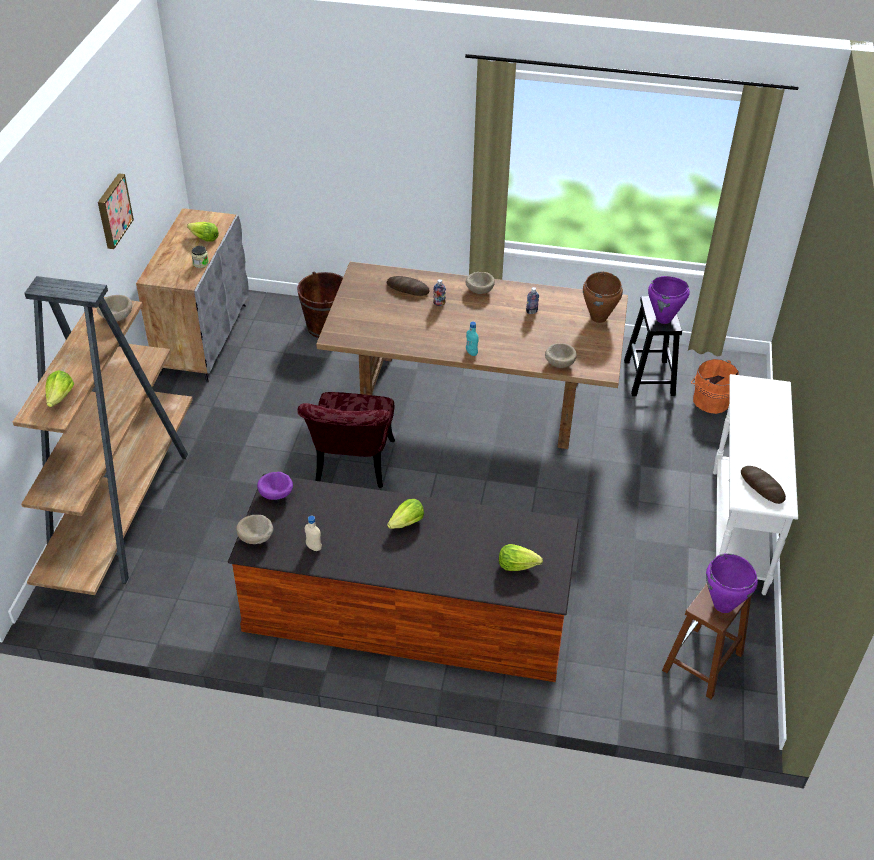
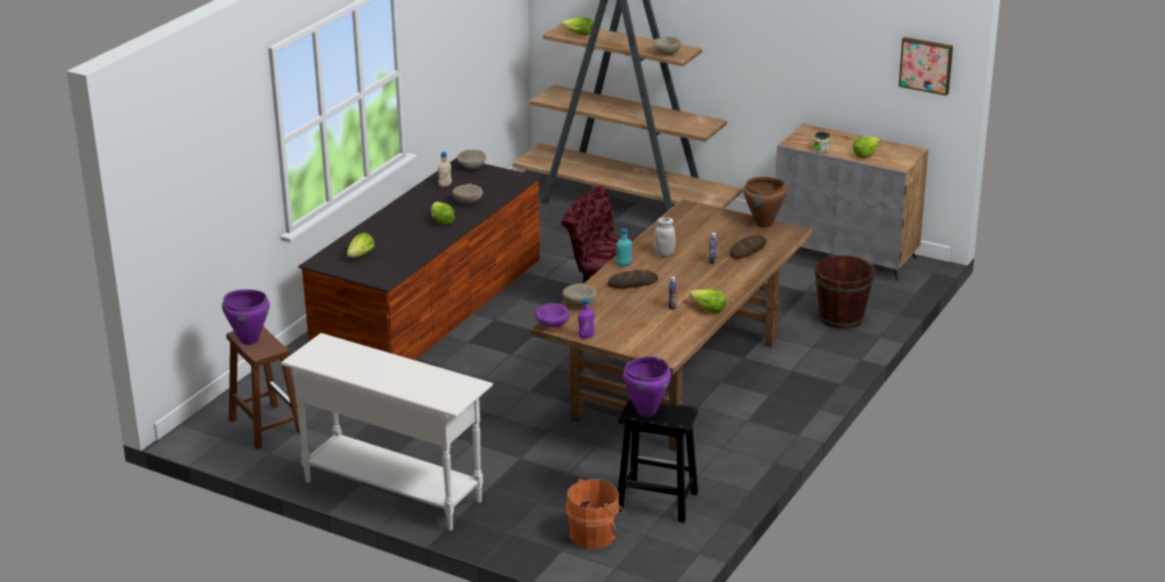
camera: 110 degrees right, 15 degrees down
(113, 210) = (798, 39): picture -> picture (926, 65)
(277, 494) = (512, 178): purple bowl -> purple bowl (551, 325)
(438, 333) = (664, 254): none -> white jar
(479, 290) = (726, 286): beige bowl -> beige bowl (468, 202)
(525, 293) = (708, 309): none -> lettuce
(599, 317) = (641, 341): brown cooking pot -> brown cooking pot (764, 224)
(610, 348) = (586, 336): none -> purple bottle
(762, 486) = (329, 354): bread -> bread (632, 283)

